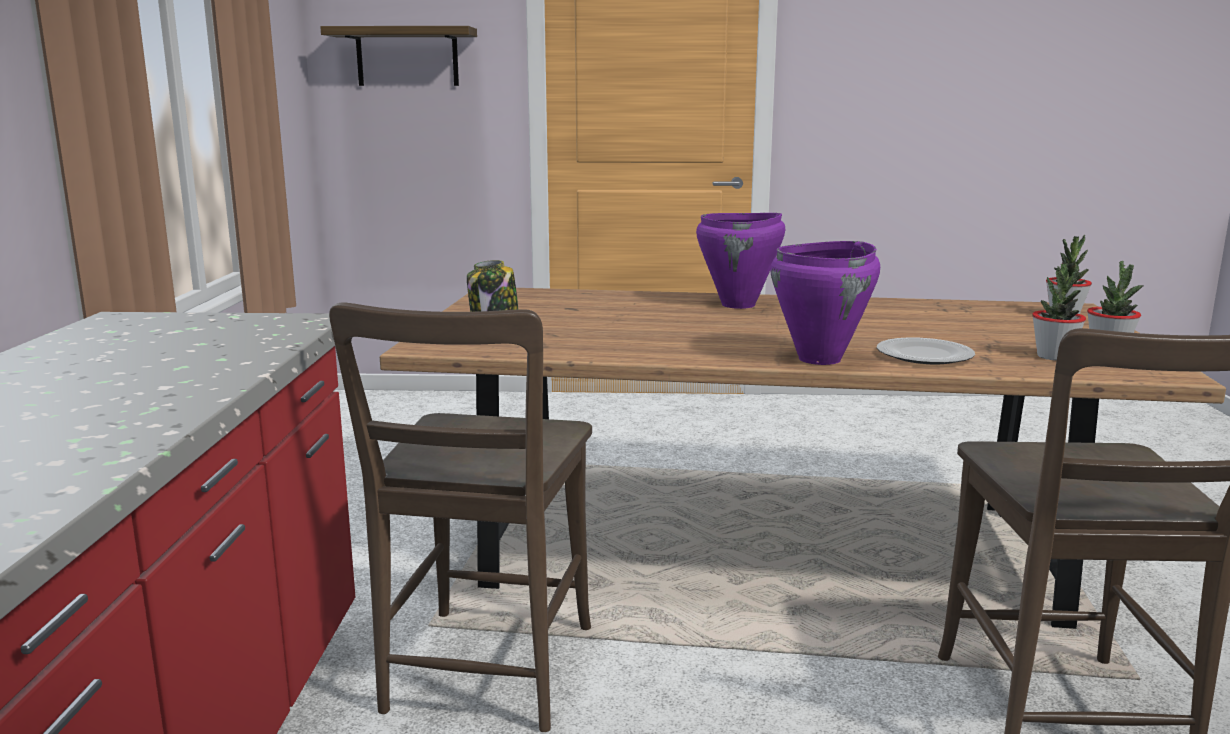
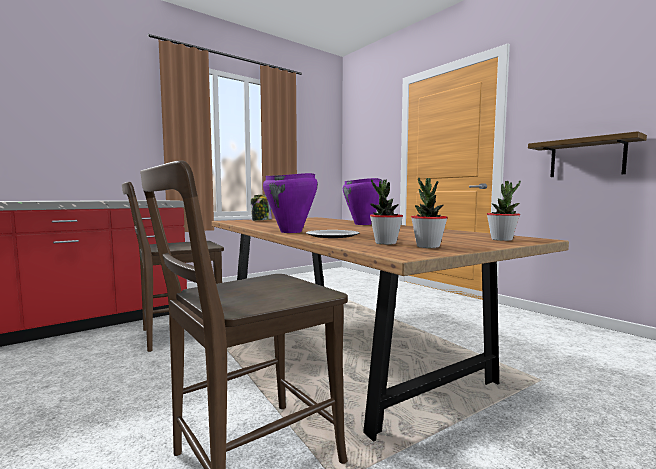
camera: 50 degrees right, 10 degrees down
(407, 57) = (366, 142): shelf -> shelf (586, 158)

